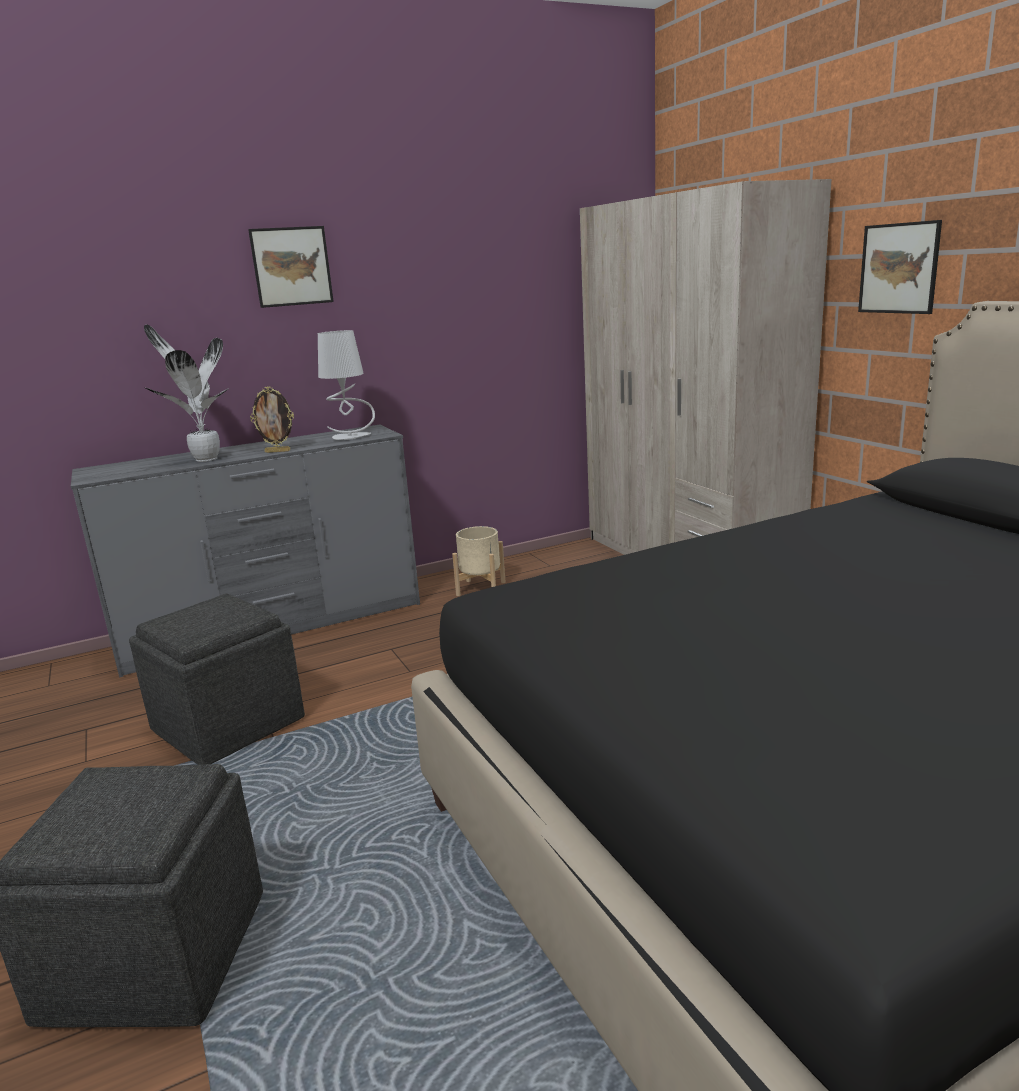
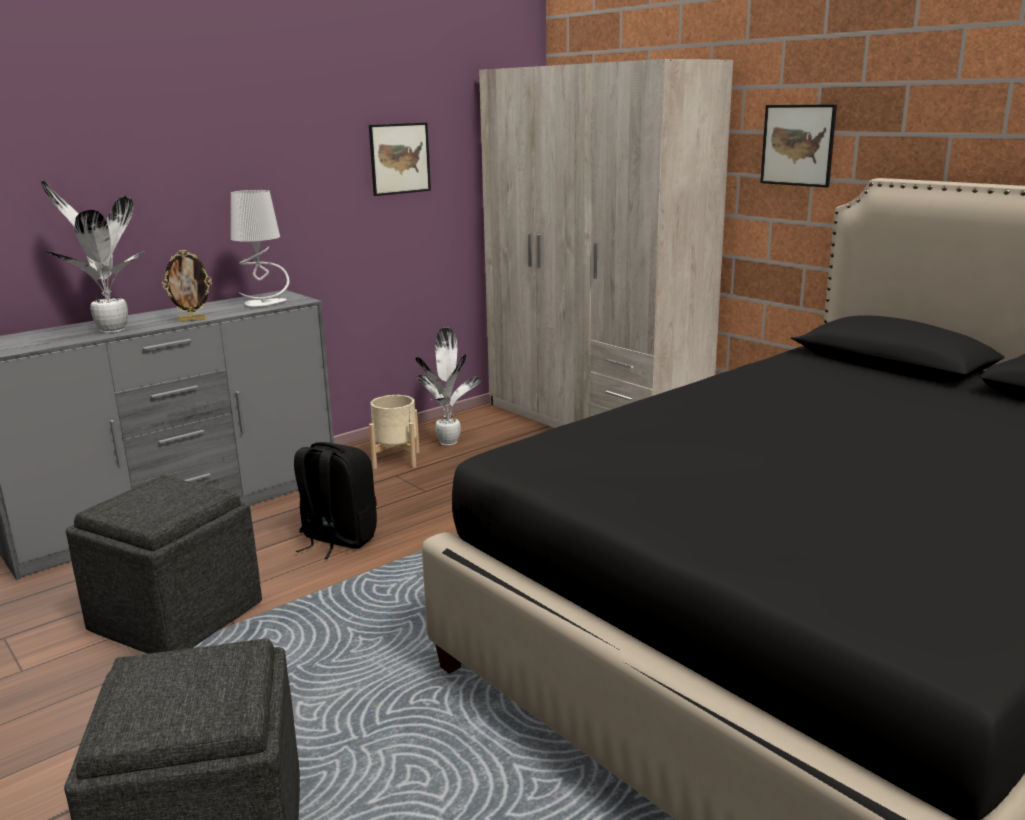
camera: 15 degrees left, 0 degrees up
(291, 266) = (193, 119): picture -> picture (399, 158)
(395, 663) = (337, 540): none -> black backpack
(537, 573) = (449, 441): none -> potted plant

